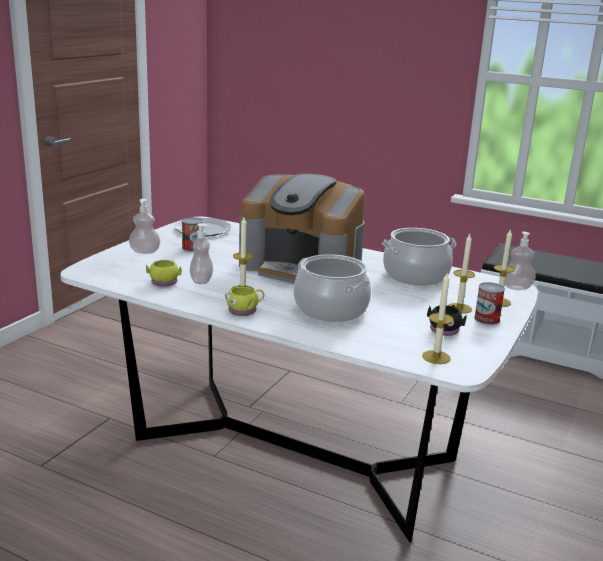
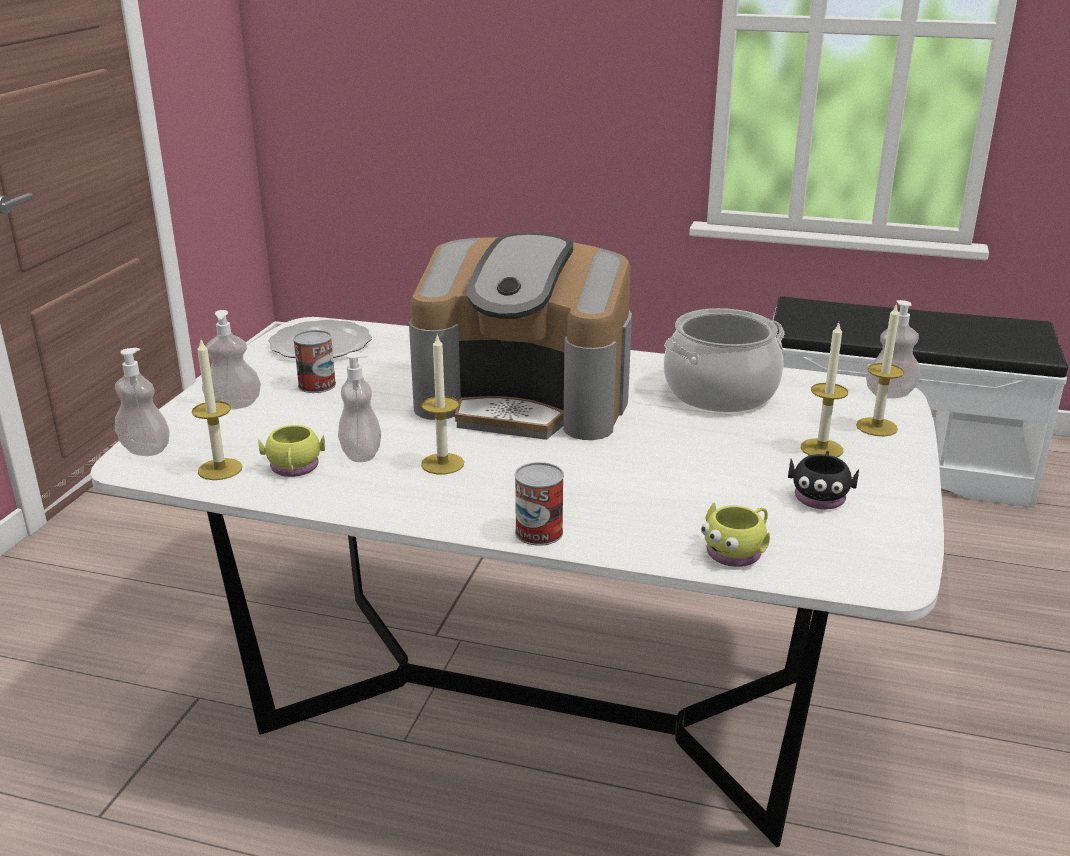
camera: 10 degrees left, 5 degrees up
(91, 266) = (145, 450): none -> soap dispenser
(244, 310) = (465, 507): yellow mug -> yellow mug (737, 551)
(331, 309) = (613, 482): cooking pot -> none
(436, 357) = (834, 558): candle -> candle (220, 469)
(486, 319) = (875, 465): can -> can (539, 532)

